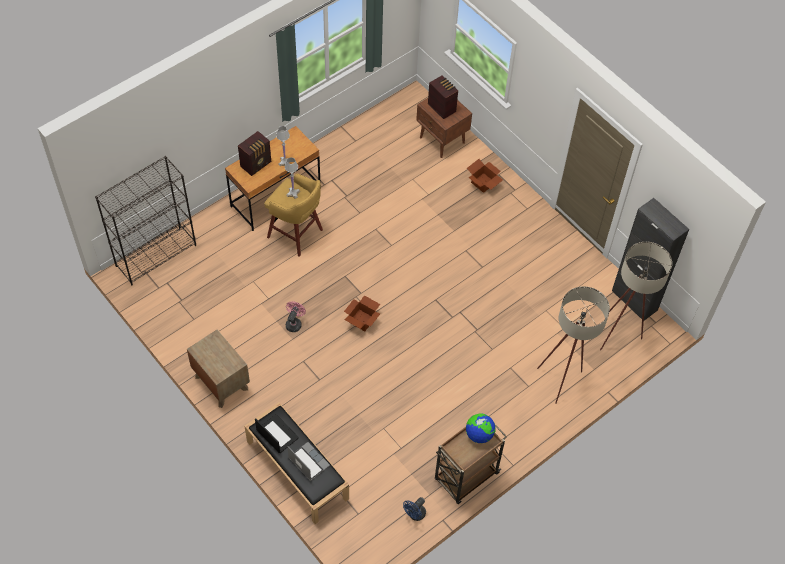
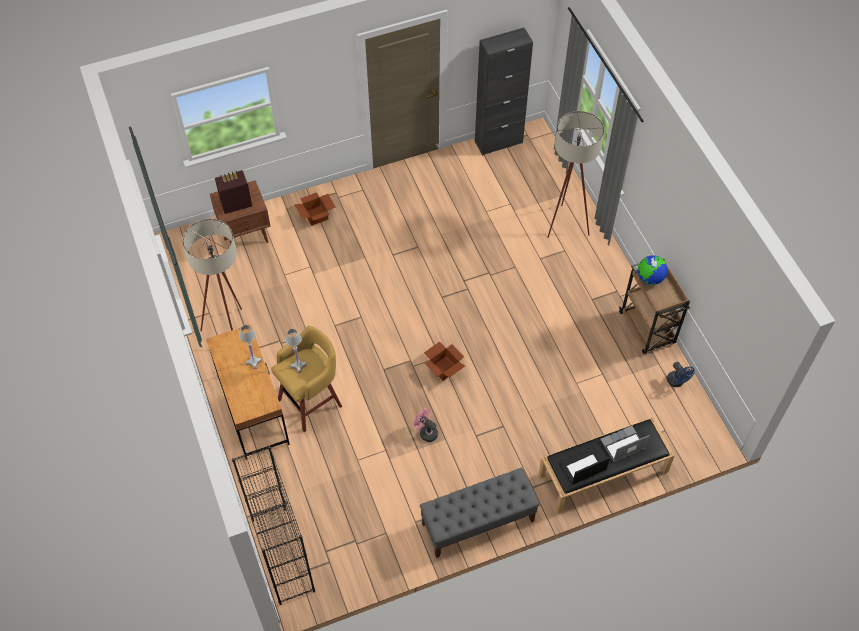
camera: 70 degrees left, 0 degrees up
(221, 382) = (477, 522): brown nightstand -> grey bench
(256, 164) = (244, 390): radio -> none
(621, 336) = (533, 164): beige floor lamp -> beige floor lamp (230, 325)

